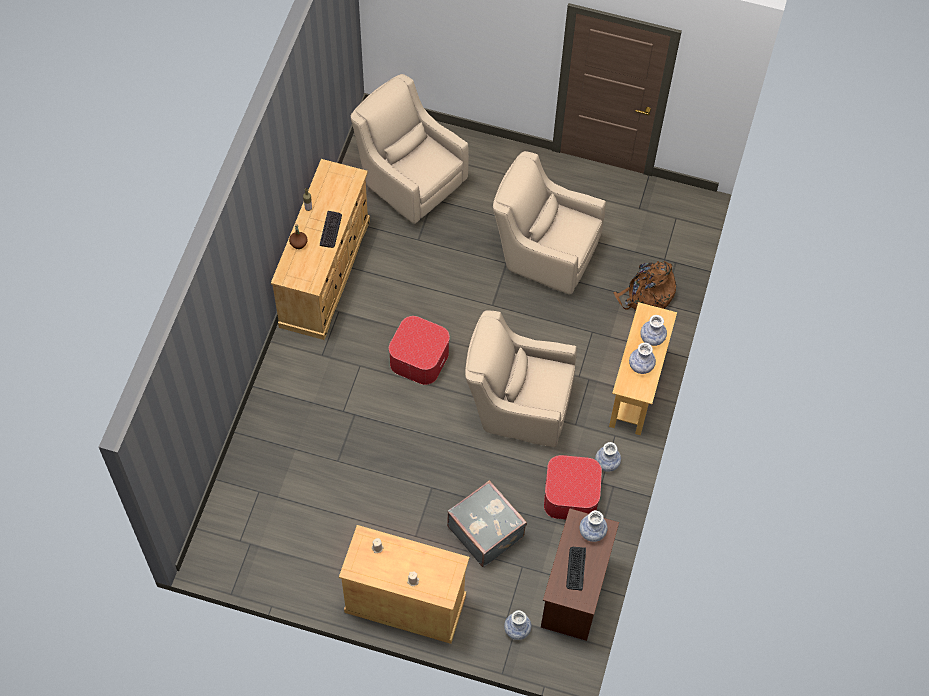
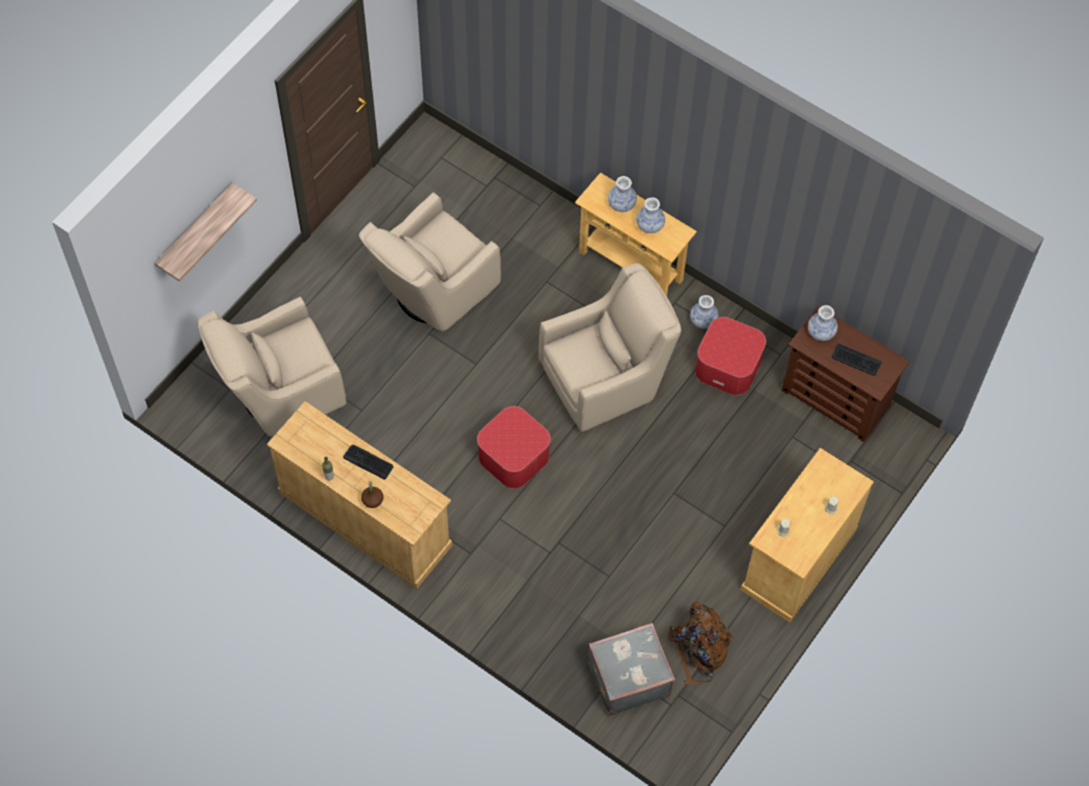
camera: 70 degrees left, 0 degrees up
(450, 28) = (196, 231): none -> shelf
(486, 531) = (741, 457): grey suitcase -> grey suitcase (627, 677)
(517, 405) = (607, 380): beige armchair -> beige armchair turned 150 degrees counterclockwise
(517, 629) = (859, 464): vase -> none
(646, 295) = (523, 217): brown backpack -> brown backpack (699, 649)

